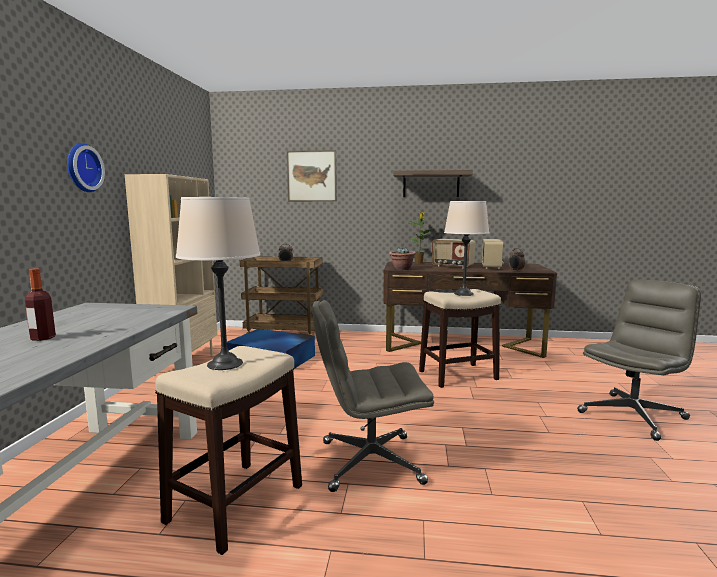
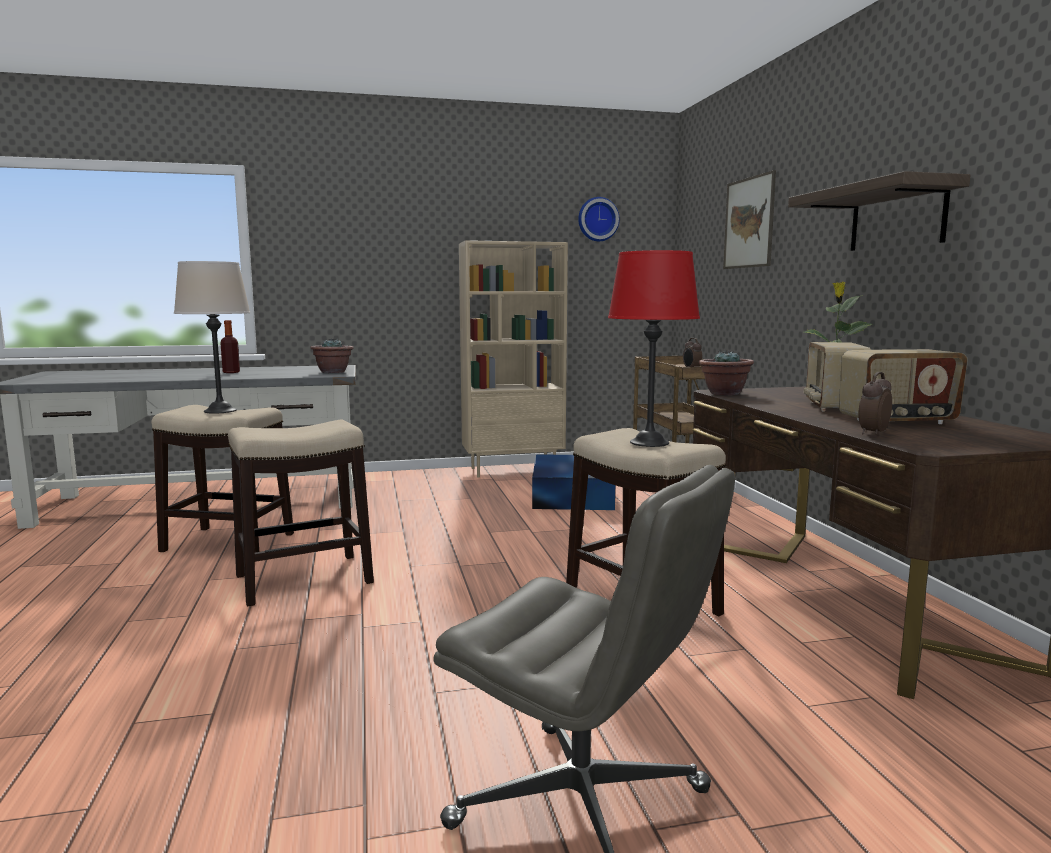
camera: 70 degrees right, 0 degrees up
(82, 168) = (400, 241): wall clock -> wall clock (597, 219)
(146, 309) = (333, 372): none -> potted plant
(369, 462) = (305, 579): grey office chair -> stool
(464, 293) = (649, 442): beige table lamp -> red table lamp

